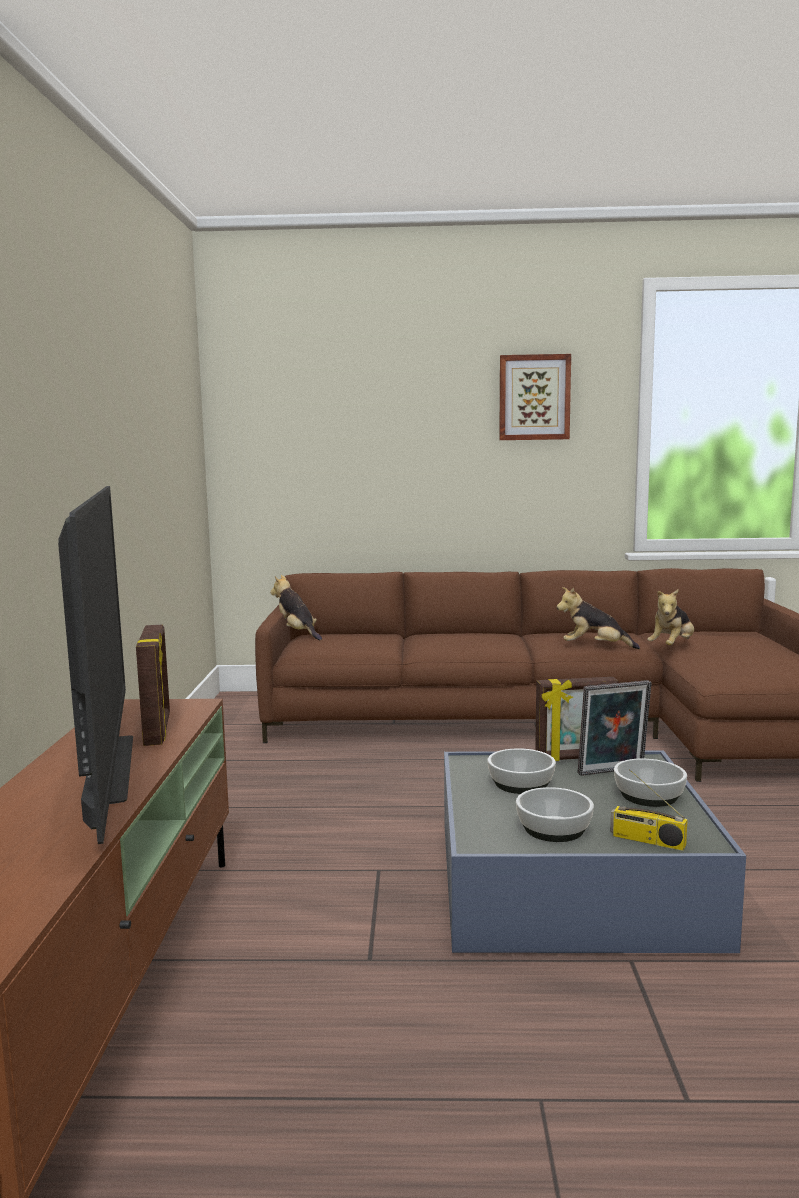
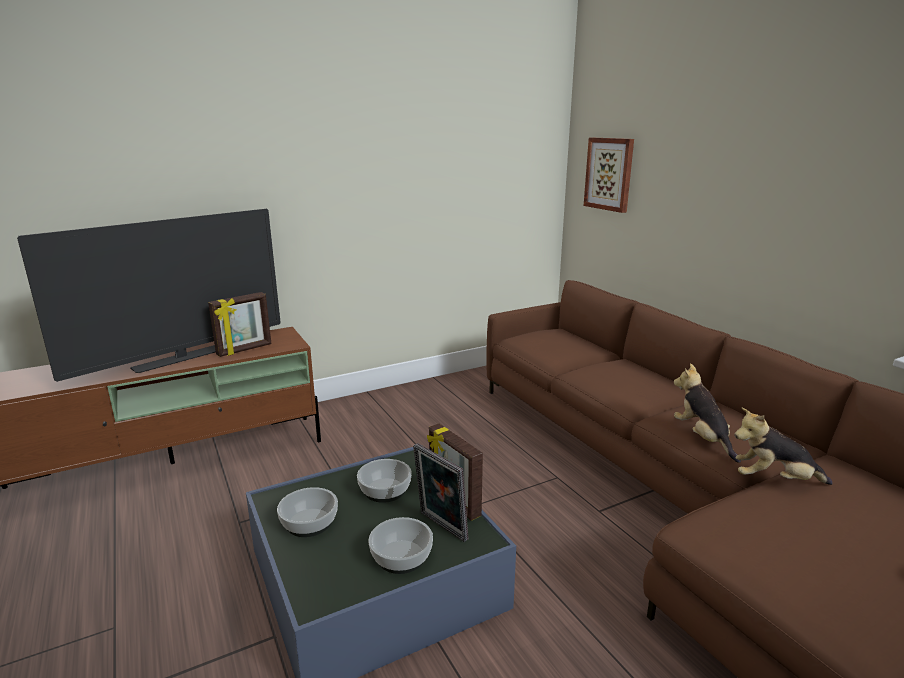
camera: 60 degrees right, 10 degrees up
(297, 633) = (549, 326): plush toy -> none
(534, 397) = (824, 141): picture -> picture (609, 174)
(647, 840) = (307, 571): radio -> none

